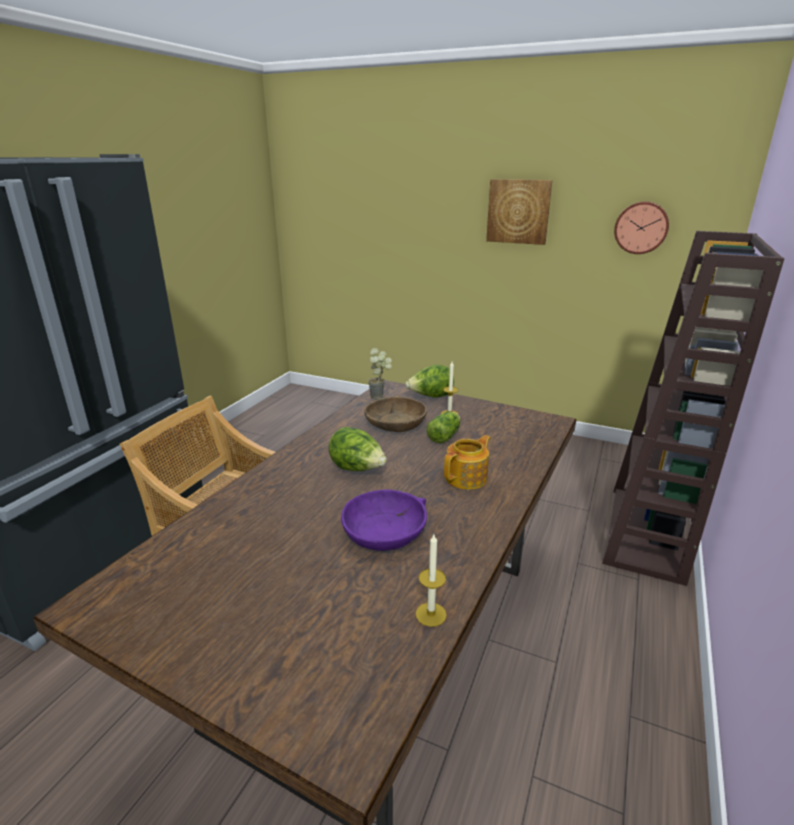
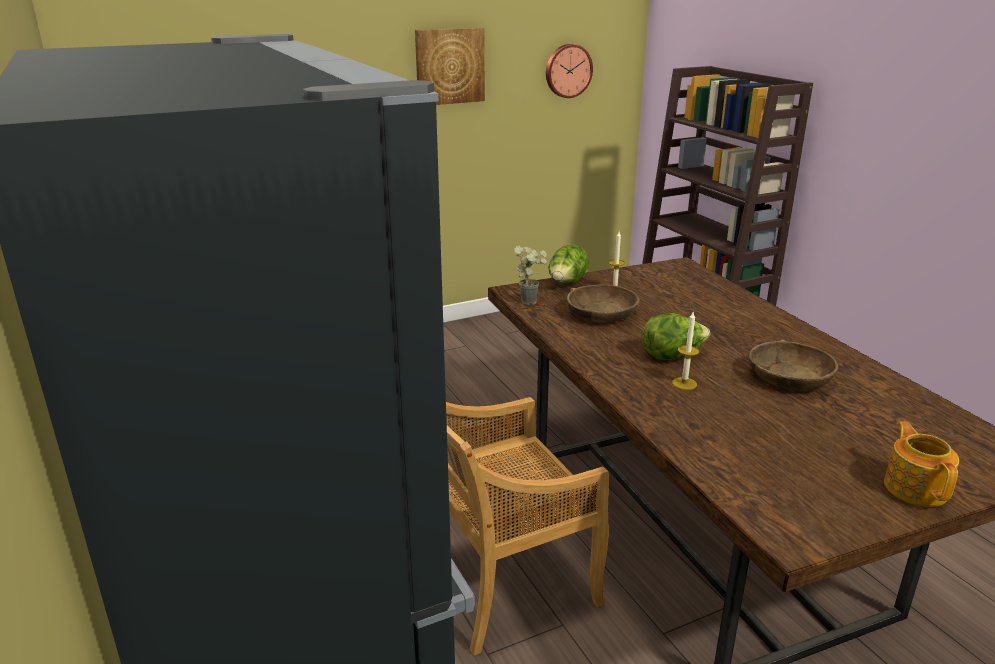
camera: 50 degrees left, 0 degrees up
(384, 531) = (788, 377): purple bowl -> brown bowl
(431, 614) = (911, 396): candle -> candle (684, 383)
(445, 436) = (655, 305): lettuce -> none
(467, 478) = (739, 323): teapot -> teapot (915, 487)

